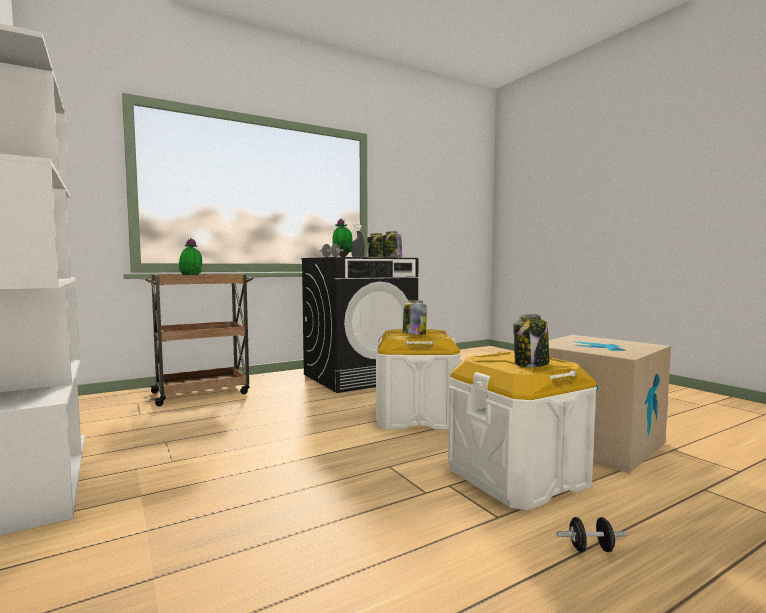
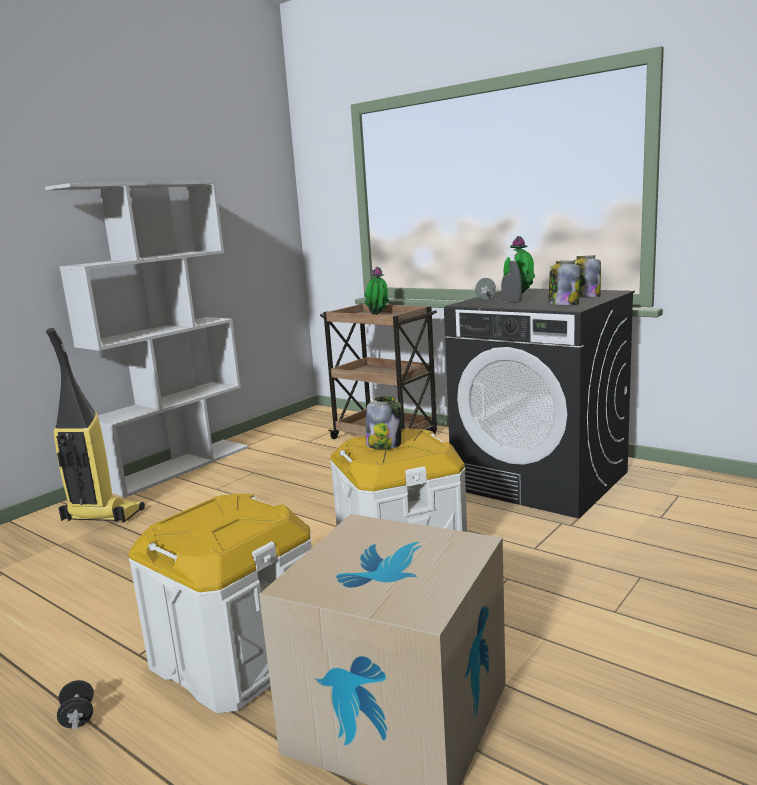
camera: 70 degrees right, 10 degrees up
(109, 538) = (101, 516): none -> vacuum cleaner
(531, 364) = (198, 528): jar -> none

